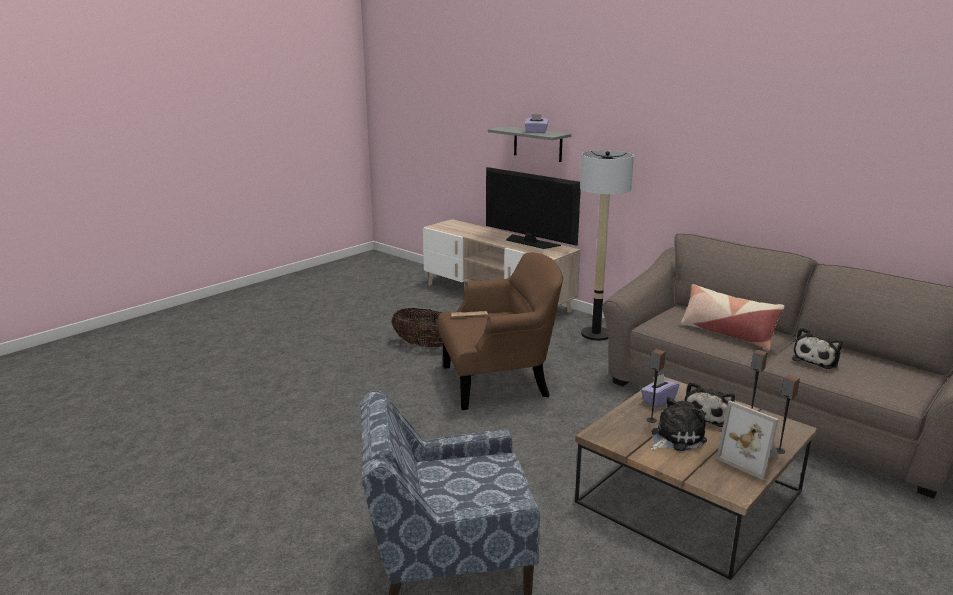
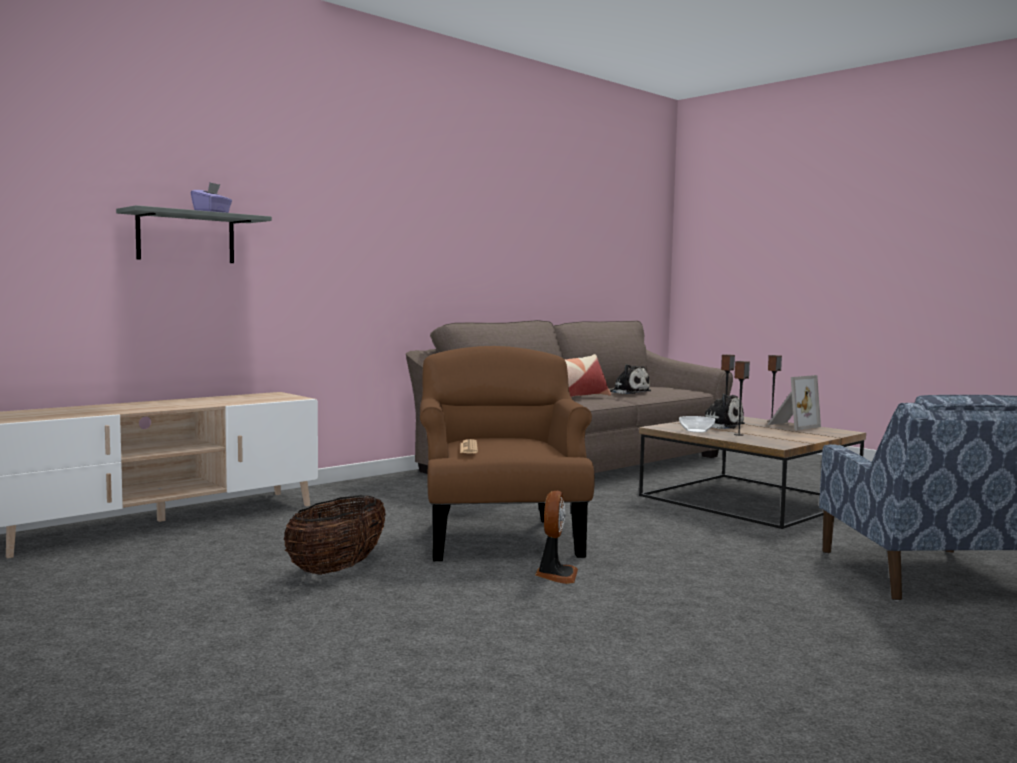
camera: 85 degrees left, 15 degrees down
(424, 401) = (555, 575): none -> fan
(530, 242) = (215, 399): television -> none
(596, 334) = (370, 491): floor lamp -> none
(658, 400) = (697, 431): purple tissue box -> bowl
(675, 438) = (768, 433): plush toy -> none

